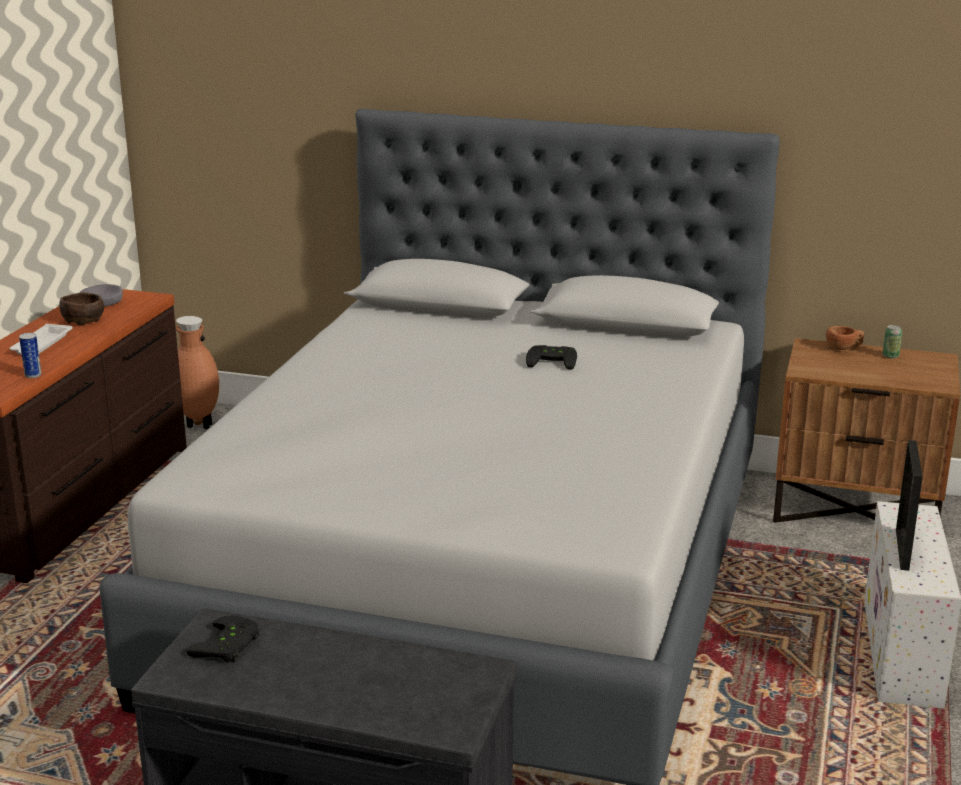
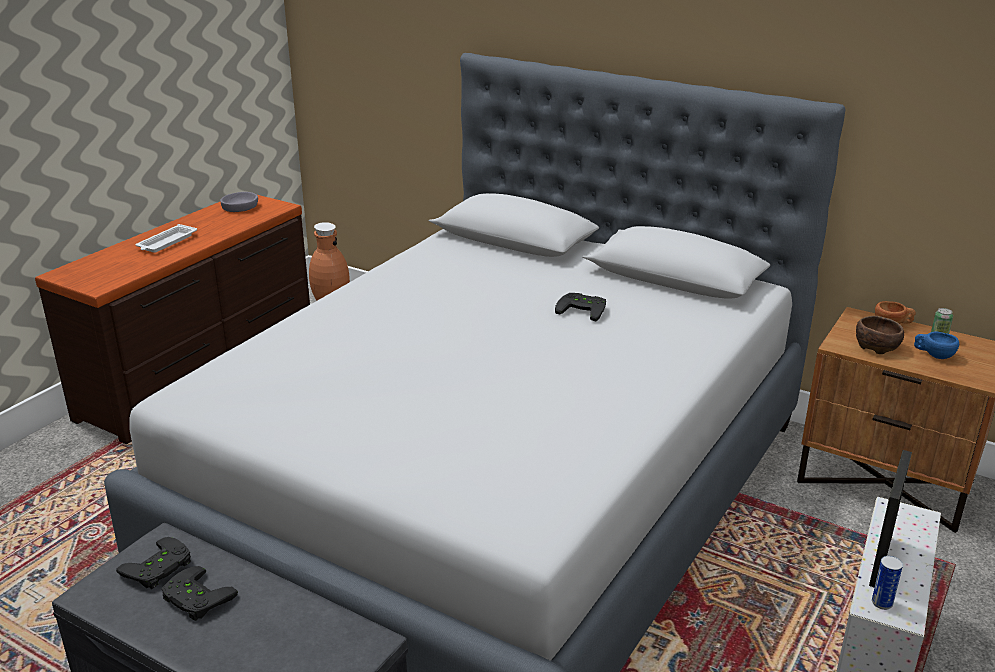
camera: 15 degrees right, 5 degrees up
(33, 375) = (140, 271): can -> can (882, 603)
(84, 320) = (215, 222): brown bowl -> brown bowl (876, 346)
(284, 664) = (194, 599): none -> black game controller
(892, 369) = (933, 355): none -> blue cup

